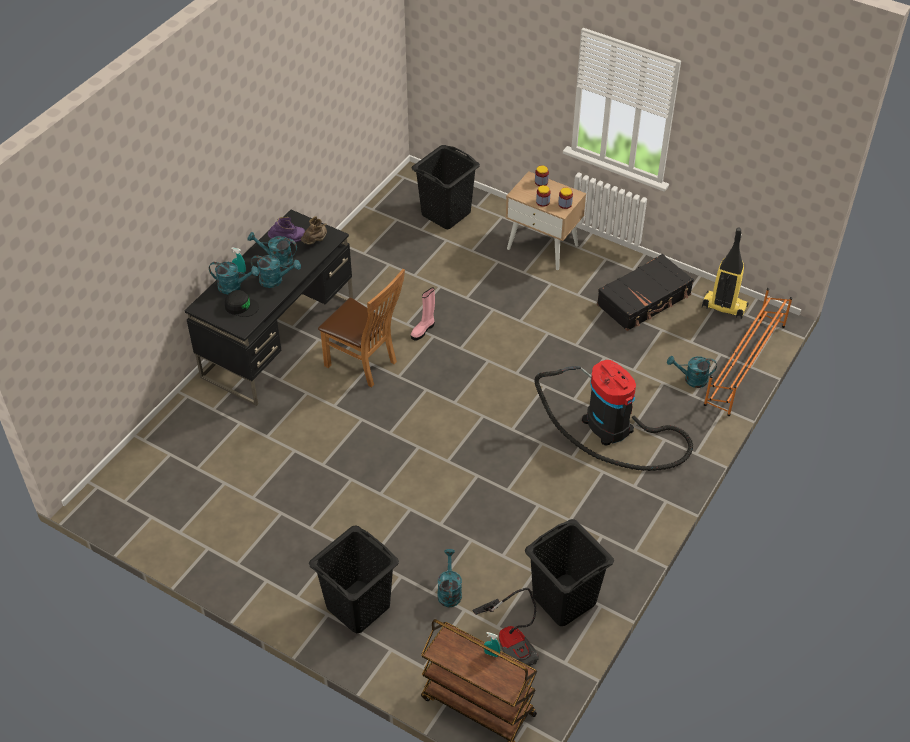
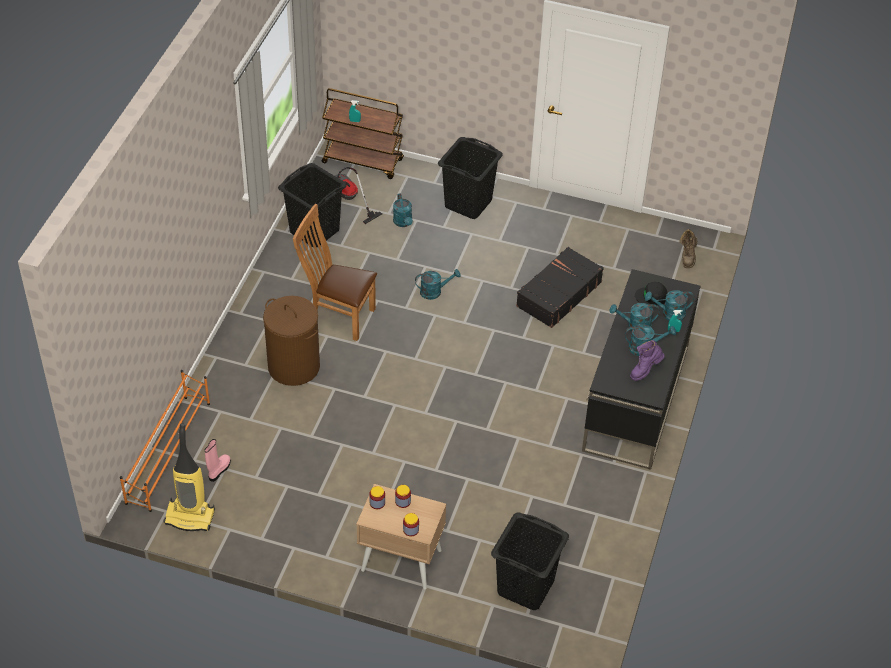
camera: 165 degrees right, 0 degrees up
(315, 241) = (618, 374): brown boot -> brown boot (687, 257)
(365, 364) = (542, 388): brown chair -> brown chair (338, 316)
(423, 330) = (499, 434): pink boot -> pink boot (219, 470)
(612, 429) = (294, 366): vacuum cleaner -> brown laundry basket
(644, 300) = (277, 509): black suitcase -> black suitcase (558, 294)
(691, 379) = (222, 427): turquoise watering can -> turquoise watering can (434, 291)

